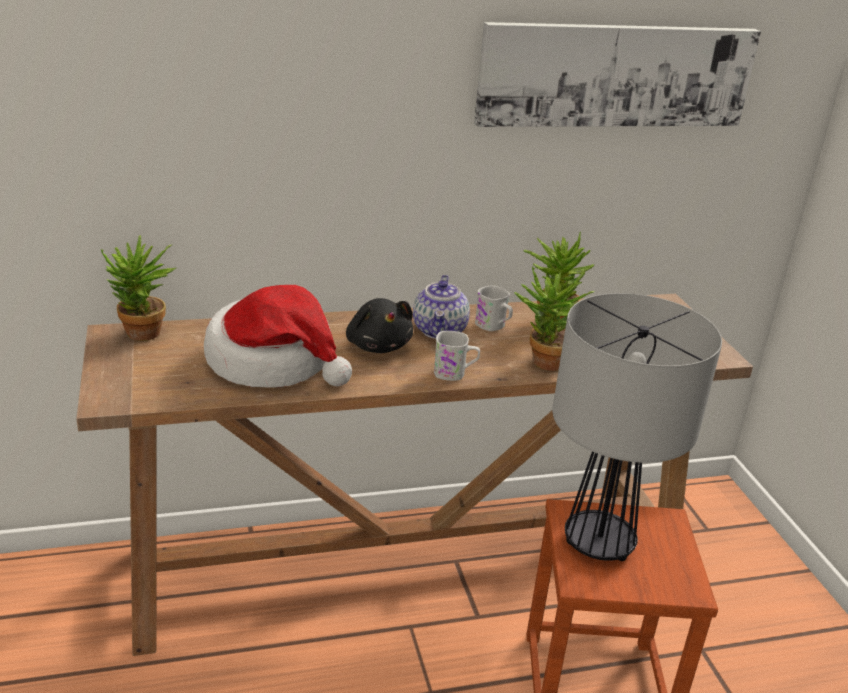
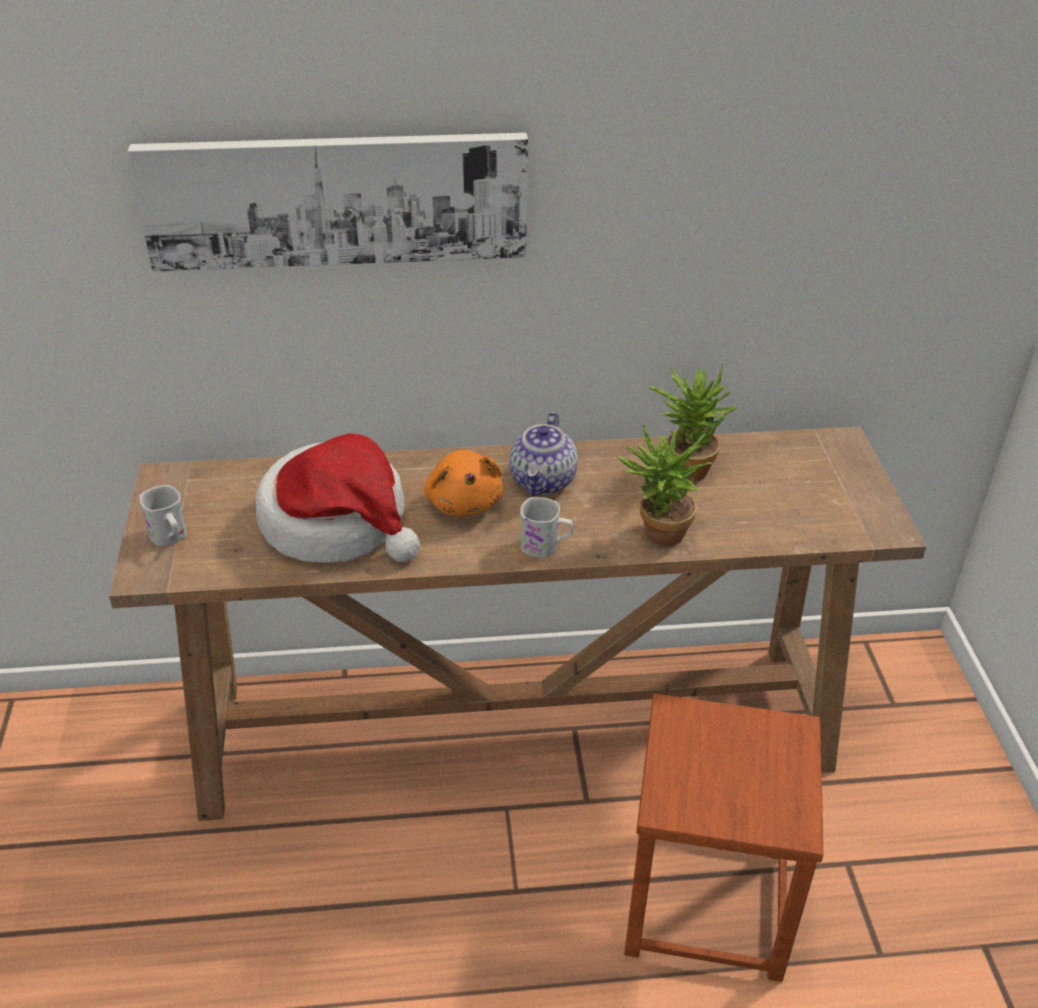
camera: 10 degrees right, 10 degrees up
(142, 336) = (196, 482): potted plant -> none
(378, 345) = (464, 502): black plush toy -> orange plush toy
(493, 326) = (611, 476): white mug -> white mug (170, 538)
(598, 542) = (701, 756): table lamp -> none
(615, 75) = (772, 169): picture -> picture (336, 199)

